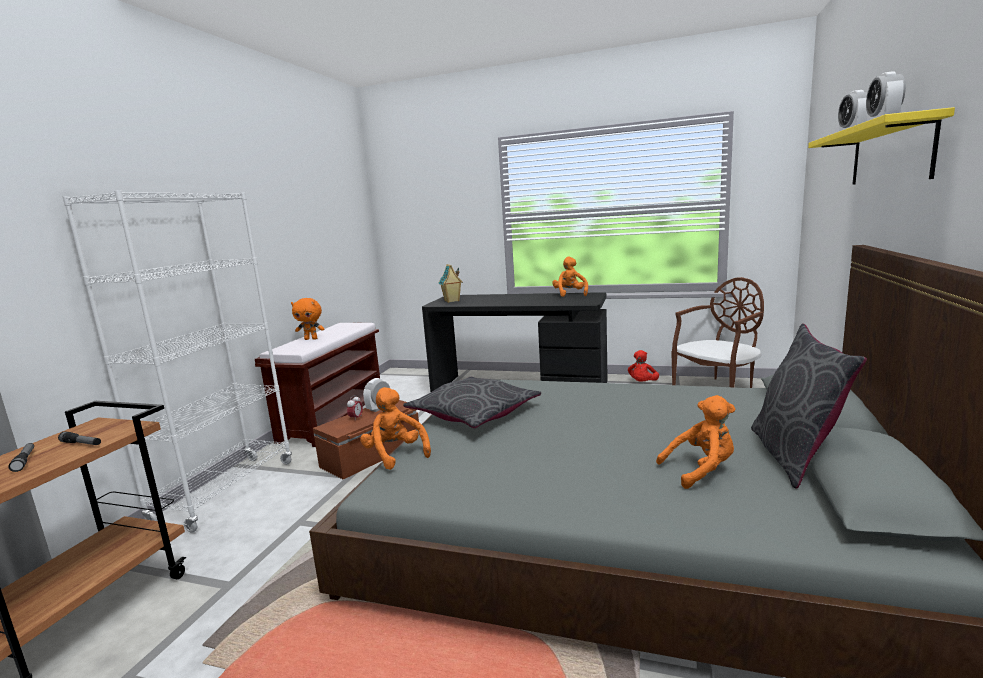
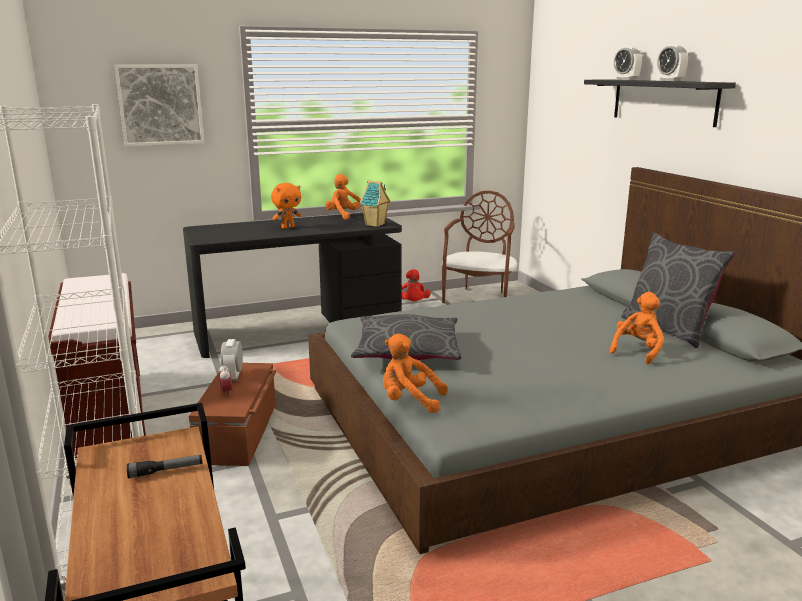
camera: 40 degrees left, 5 degrees up
(24, 460) = (141, 507): flashlight -> none
(311, 339) = (86, 305): orange plush toy -> orange plush toy (288, 227)
(442, 203) = (160, 105): none -> picture
(452, 301) = (216, 234): toy house -> toy house (375, 224)
(890, 154) = (663, 101): yellow shelf -> black shelf

